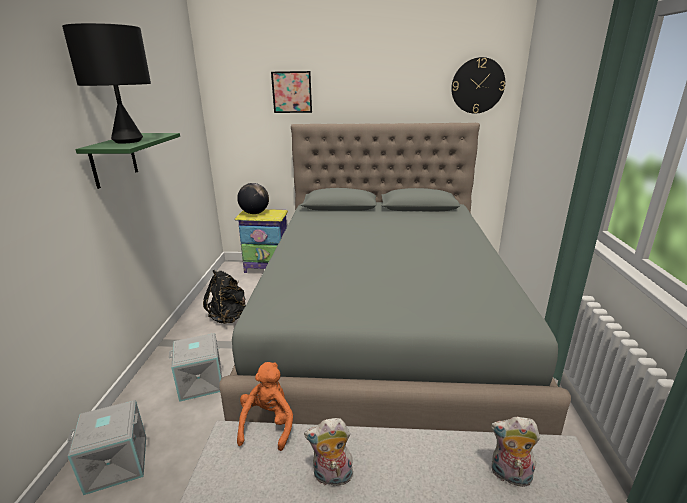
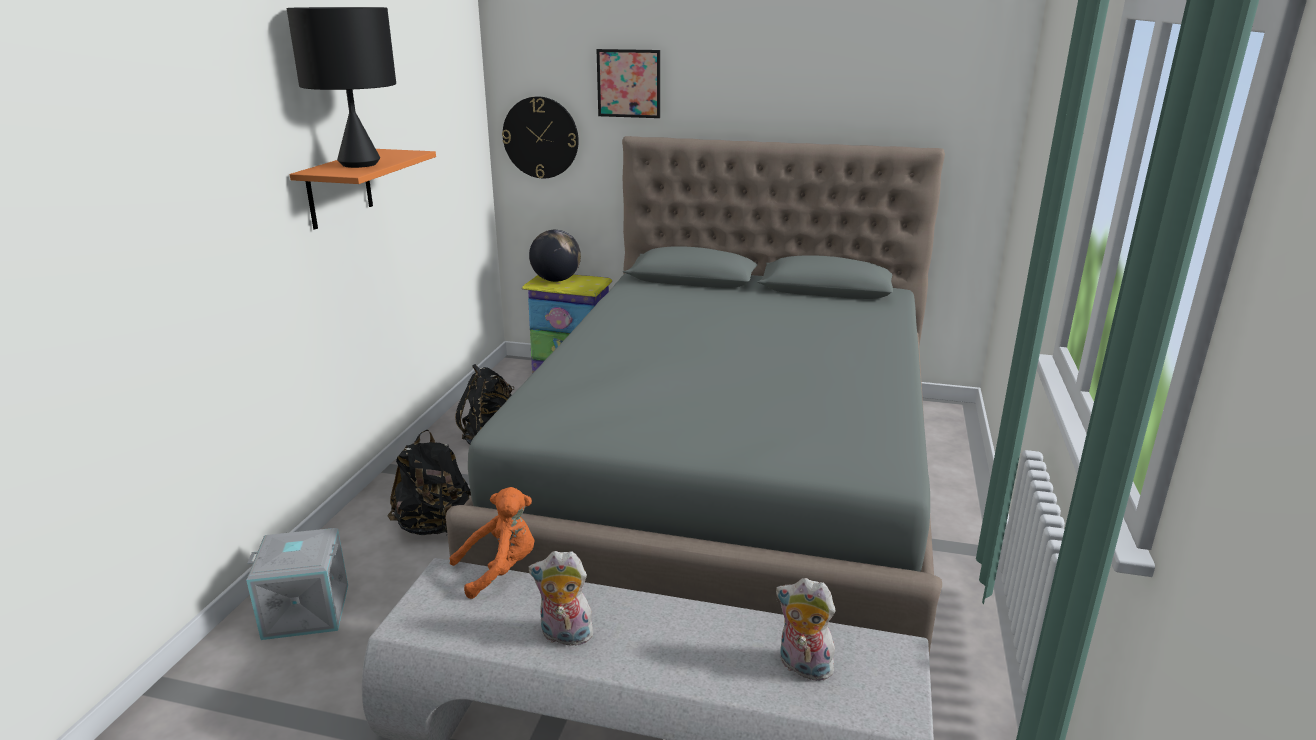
camera: 10 degrees right, 0 degrees up
(114, 160) = (339, 189): green shelf -> orange shelf
(201, 381) = (435, 527): grey storage box -> black backpack
(268, 424) = (500, 570): orange plush toy -> orange plush toy turned 45 degrees clockwise
(477, 86) = (946, 84): wall clock -> wall clock (540, 137)

